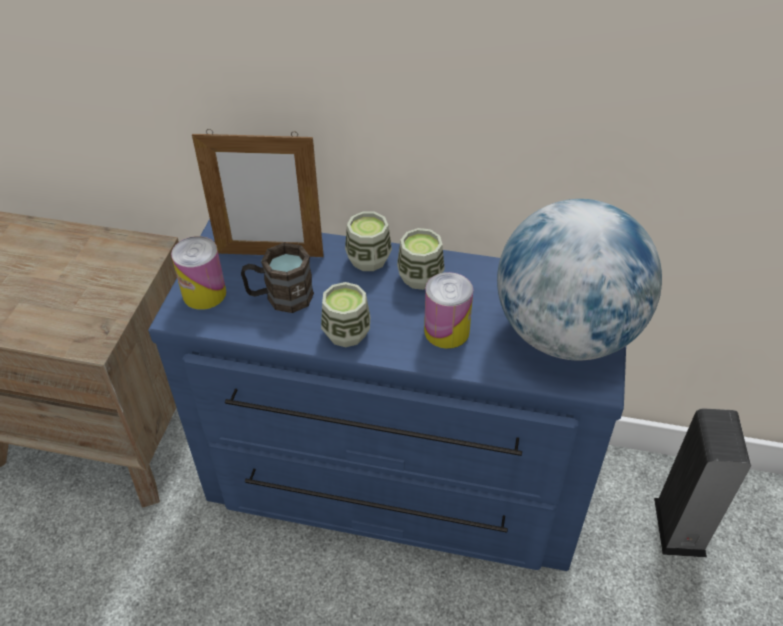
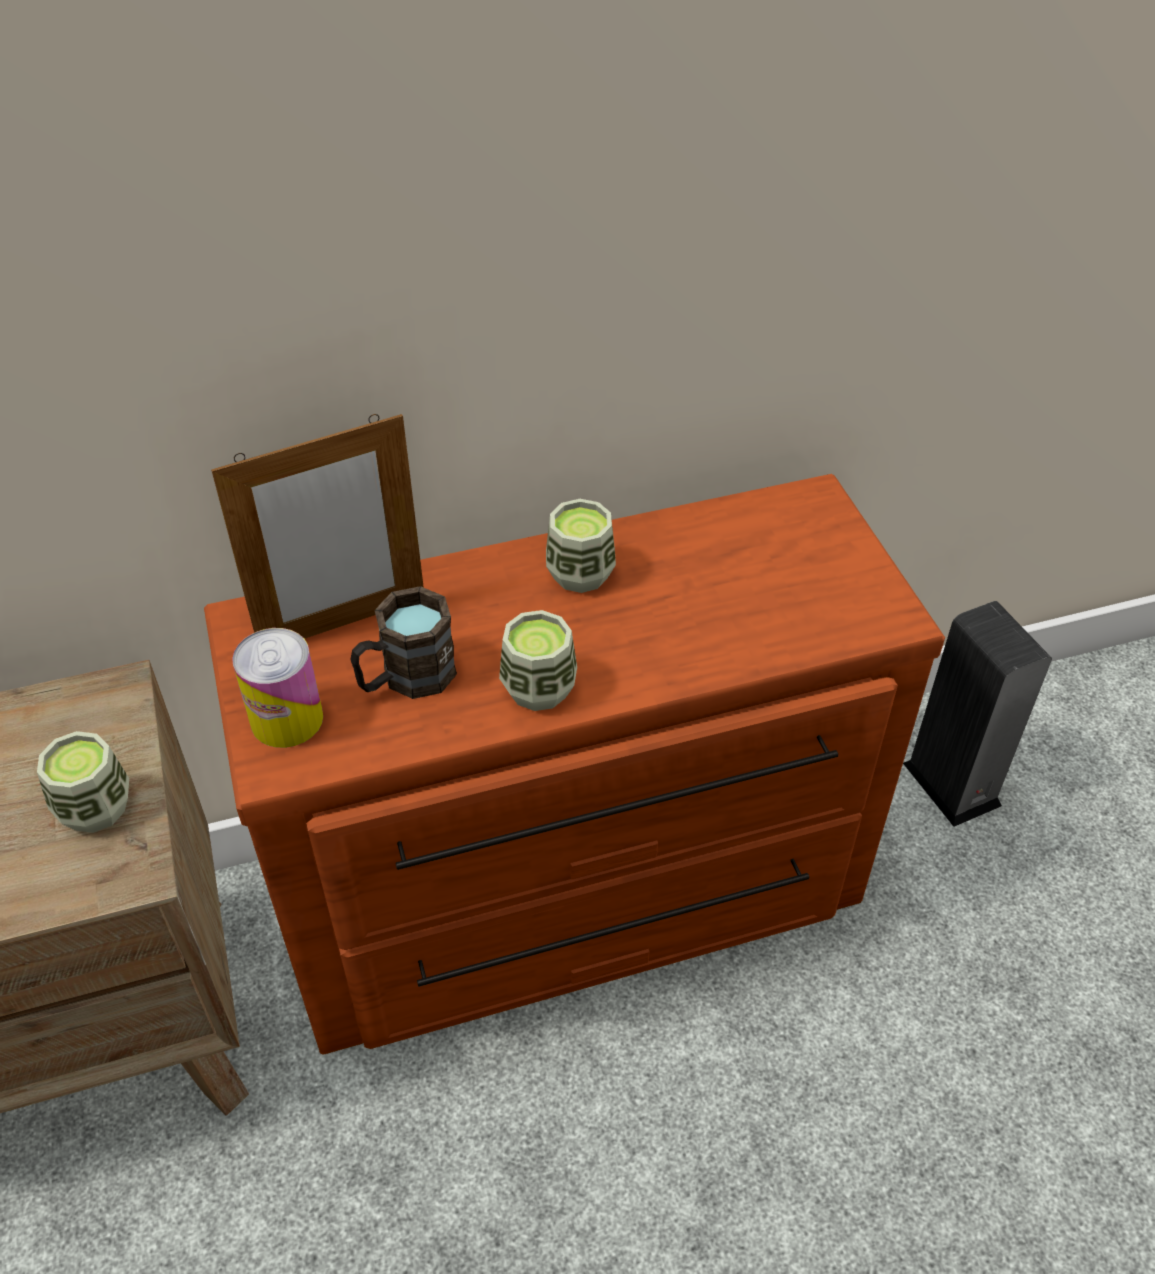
camera: 30 degrees left, 0 degrees up
(368, 259) = (492, 576): cup -> cup (95, 807)
(394, 483) = (577, 899): blue dresser -> brown dresser
(446, 331) = (669, 631): can -> none
(566, 333) = (816, 573): globe -> none

